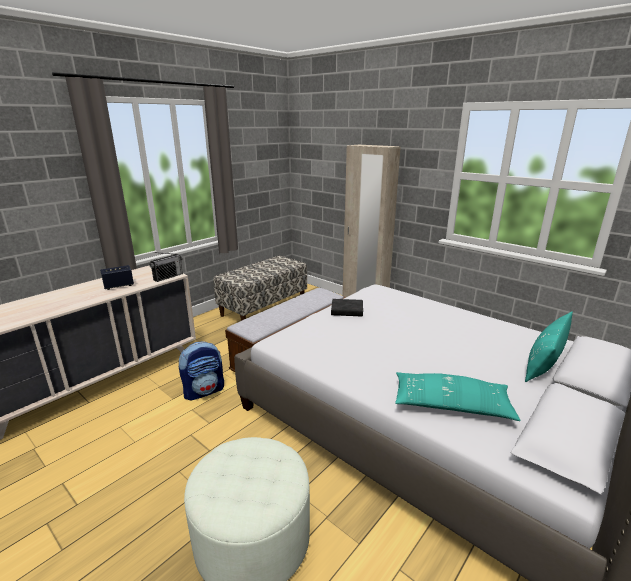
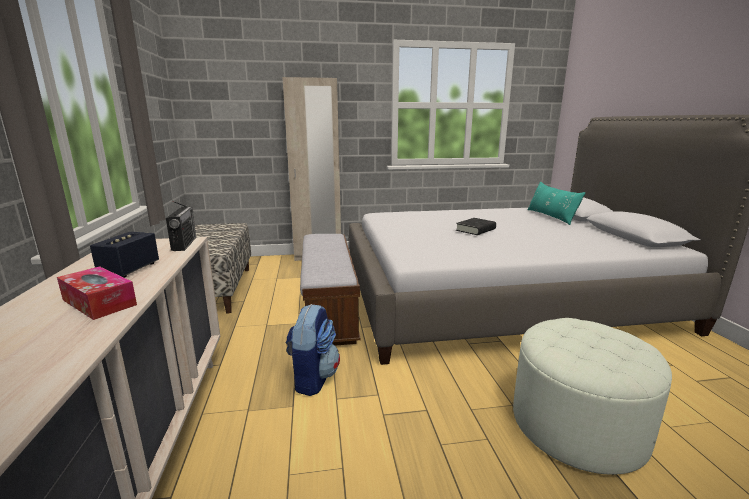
camera: 50 degrees left, 5 degrees down
(76, 299) = (99, 302): none -> tissue box
(347, 311) = (401, 229): black book -> black book (475, 230)
(451, 405) = (581, 244): turquoise pillow -> none

